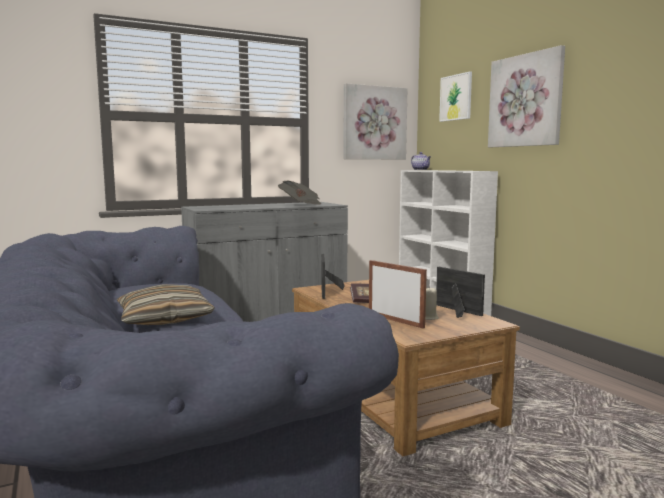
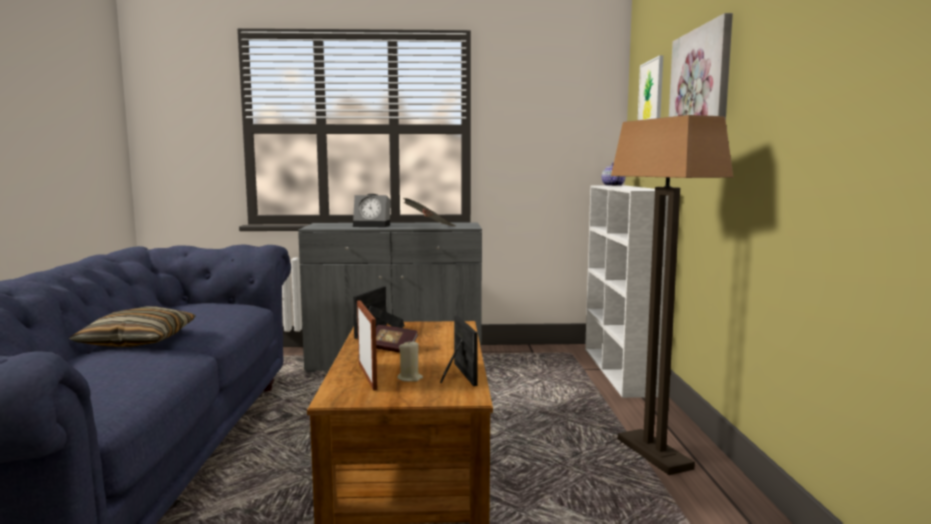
camera: 25 degrees right, 0 degrees up
(250, 206) = (373, 226): none -> alarm clock
(374, 123) = (561, 126): picture -> none
(533, 357) = (654, 454): none -> floor lamp

